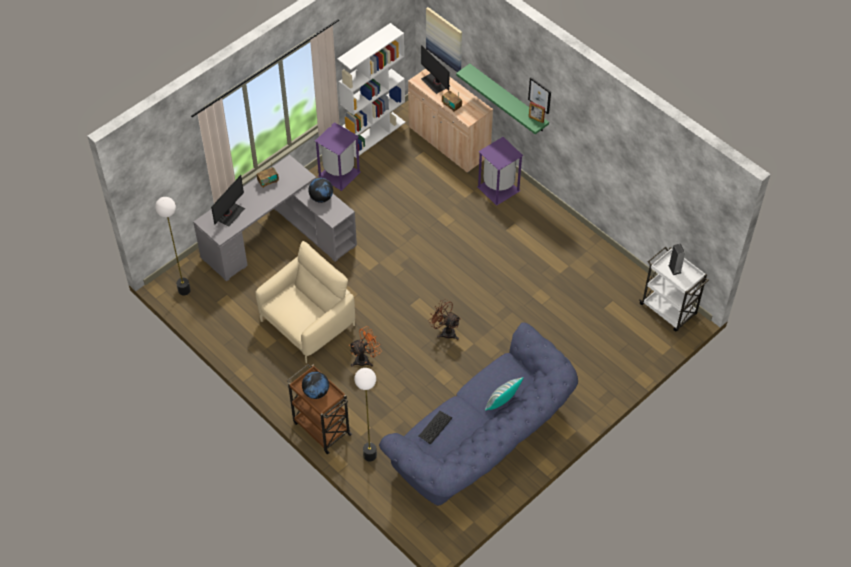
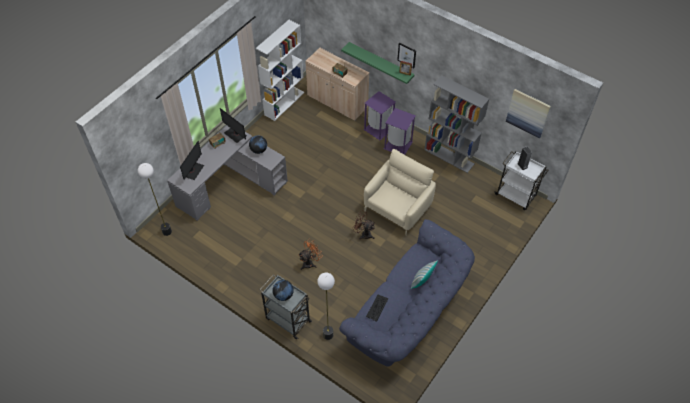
camera: 10 degrees left, 0 degrees up
(307, 323) = (262, 243): beige armchair -> beige armchair (398, 208)
(321, 427) = (287, 319): brown cart -> grey cart
(339, 175) = (265, 134): purple trash can -> purple trash can (398, 145)
(436, 82) = (325, 59): monitor -> monitor (235, 134)
(444, 39) = (328, 27): picture -> picture (528, 113)
(589, 242) = (449, 156): none -> grey bookcase

